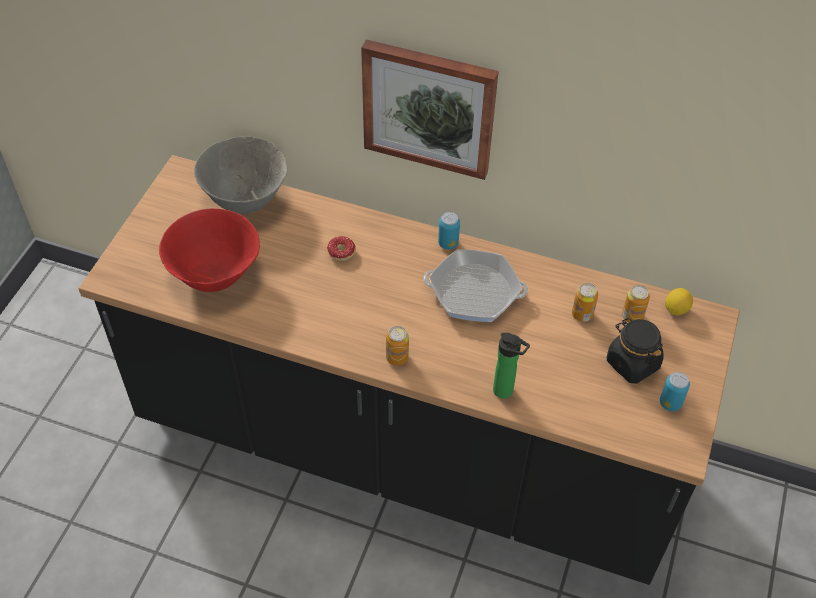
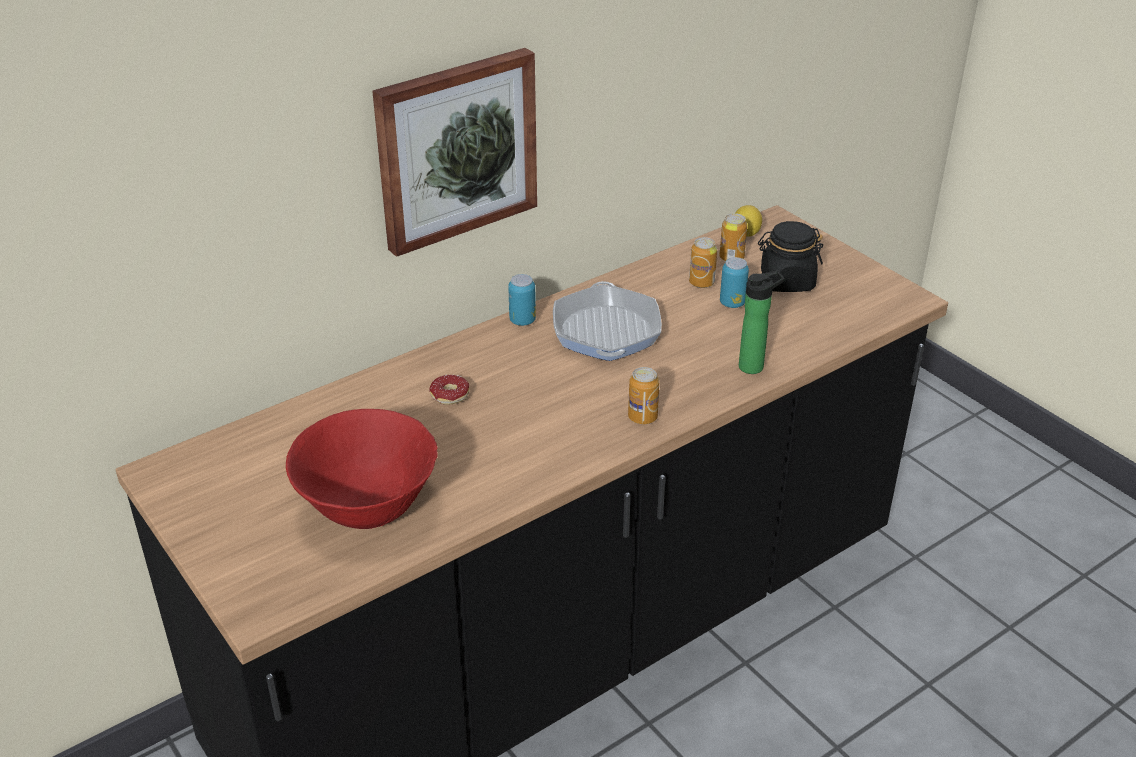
camera: 55 degrees left, 15 degrees down
(244, 199) = (275, 435): grey bowl -> none
(474, 292) = (606, 331): frying pan -> frying pan turned 45 degrees counterclockwise
(670, 403) = (850, 282): can -> can (732, 303)

